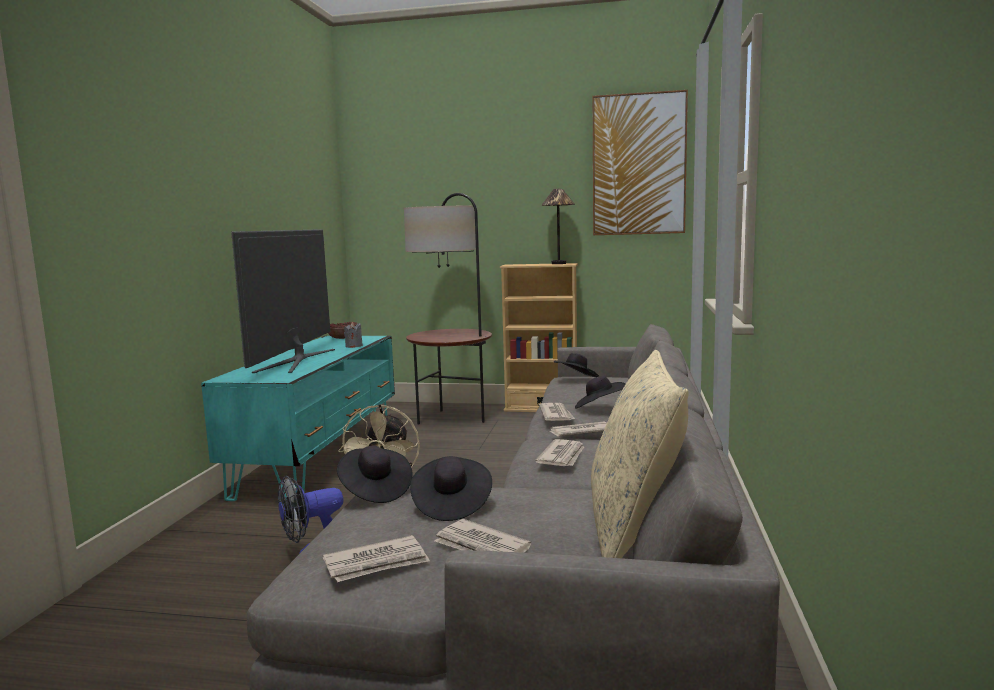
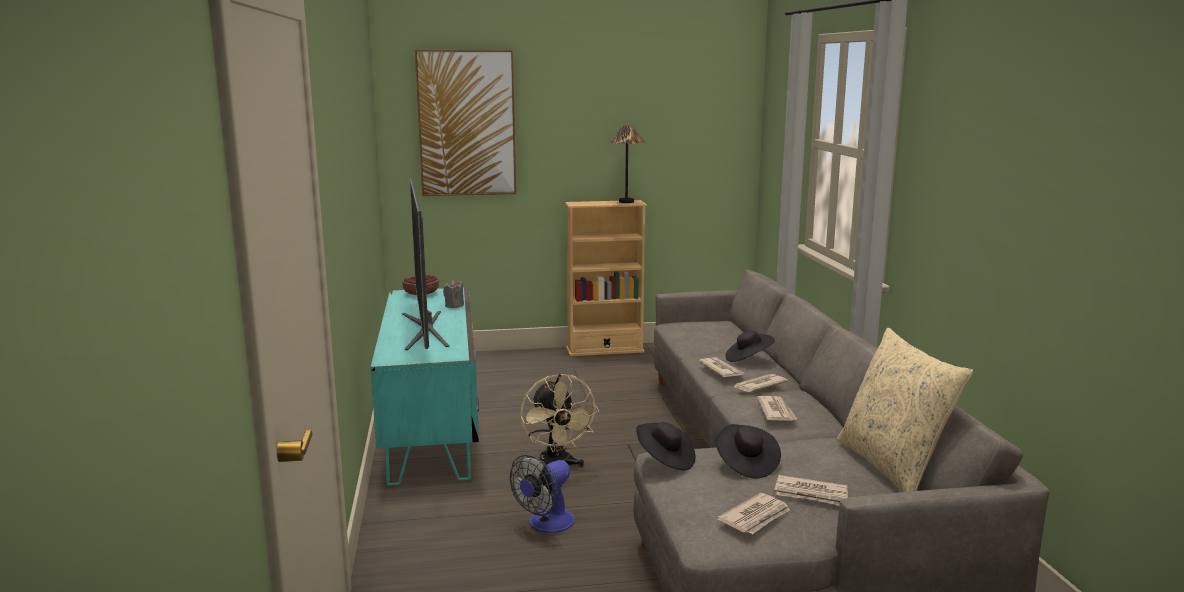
camera: 20 degrees left, 5 degrees up
(452, 419) = (526, 370): floor lamp -> none
(576, 379) = (690, 327): black hat -> none
(638, 165) = (702, 101): picture -> picture (466, 123)

